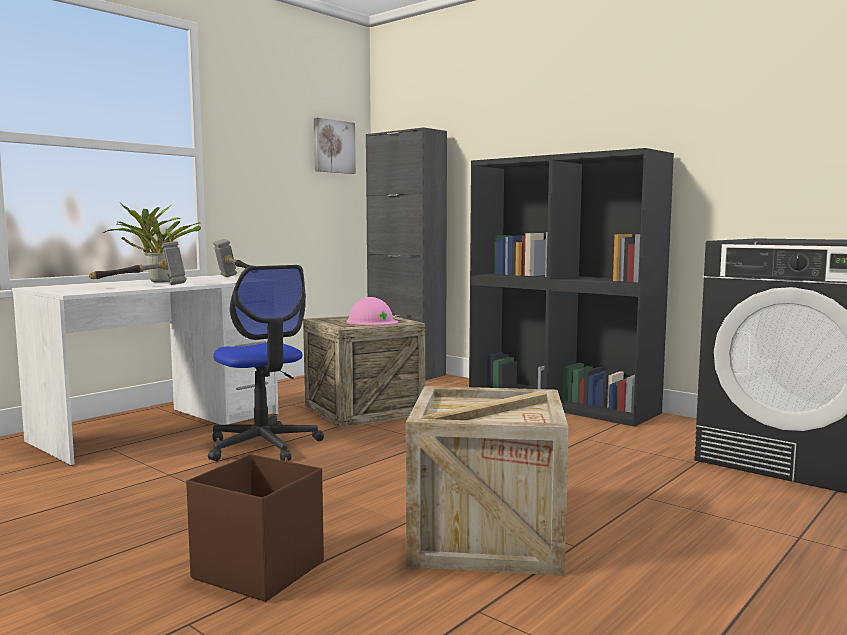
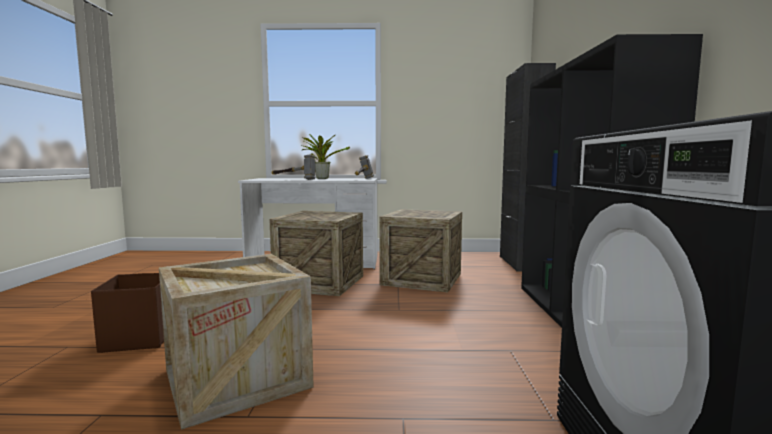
camera: 50 degrees right, 0 degrees up
(263, 446) = (320, 282): office chair -> crate
(333, 146) = (490, 90): picture -> none
(372, 321) = (424, 214): pink hard hat -> none

